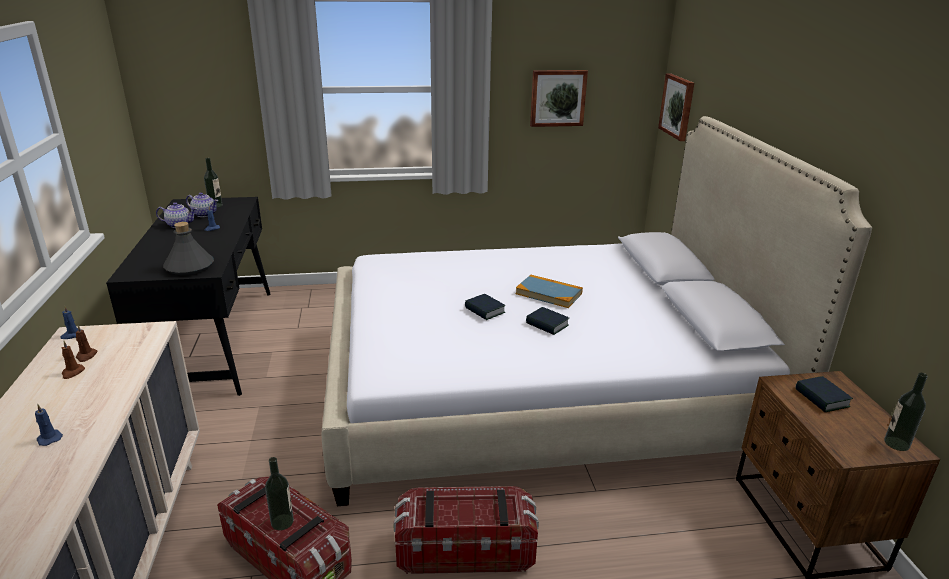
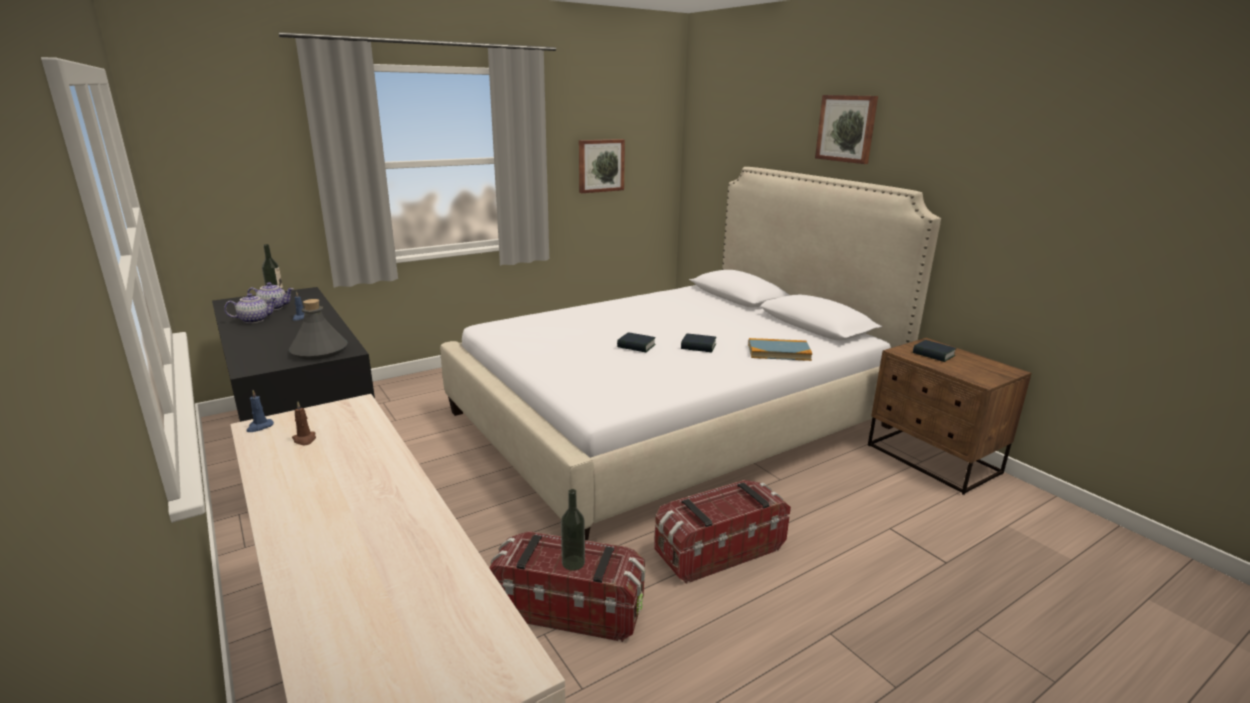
camera: 25 degrees left, 5 degrees down
(49, 438) = (362, 511): blue candle -> none
(72, 372) = (308, 455): brown candle -> none
(548, 293) = (675, 326): book -> book (778, 352)
(677, 106) = (703, 166): picture -> picture (846, 128)
(896, 443) = (1001, 370): bottle -> none

